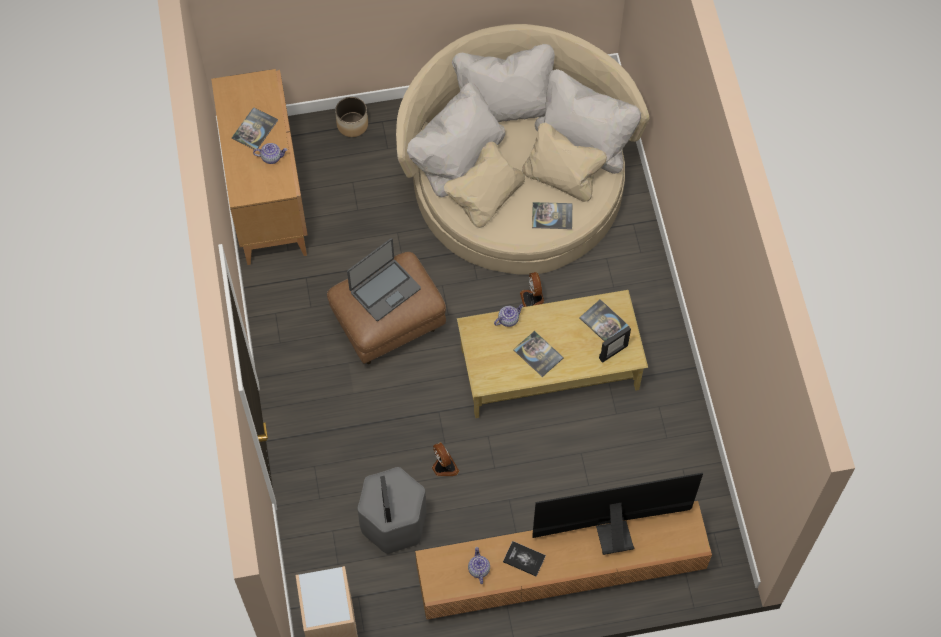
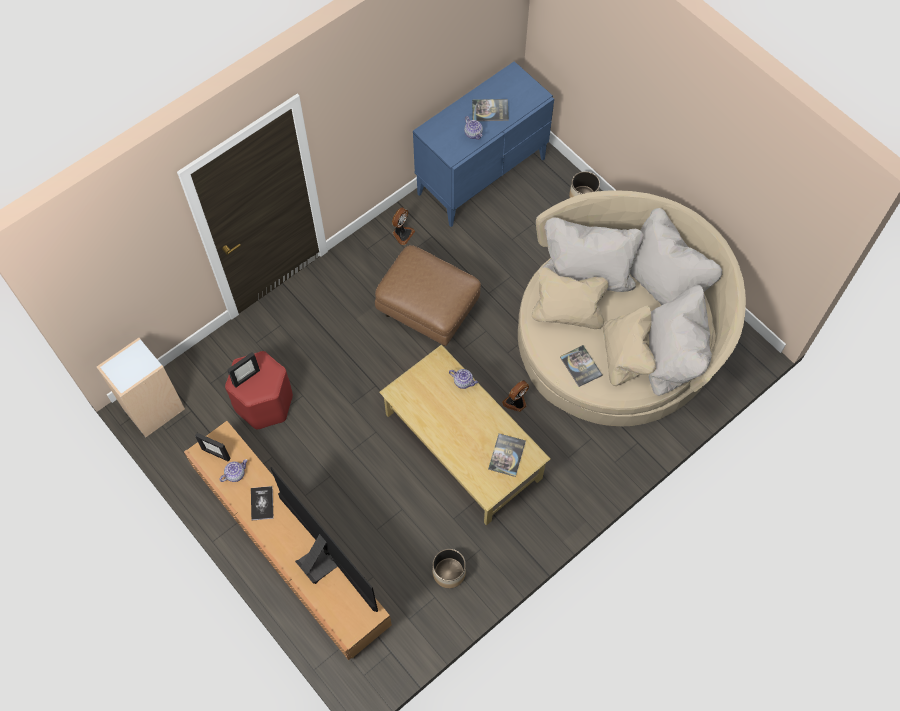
camera: 60 degrees right, 0 degrees up
(267, 197) = (482, 176): brown cabinet -> blue cabinet
(384, 290) = (431, 280): laptop -> none
(393, 523) = (264, 403): grey stool -> red stool
(444, 467) = (331, 414): fan -> fan (402, 234)
(538, 354) = (446, 420): book -> none
(613, 352) = (484, 476): picture frame -> picture frame (216, 453)
(665, 444) = (449, 572): none -> planter

